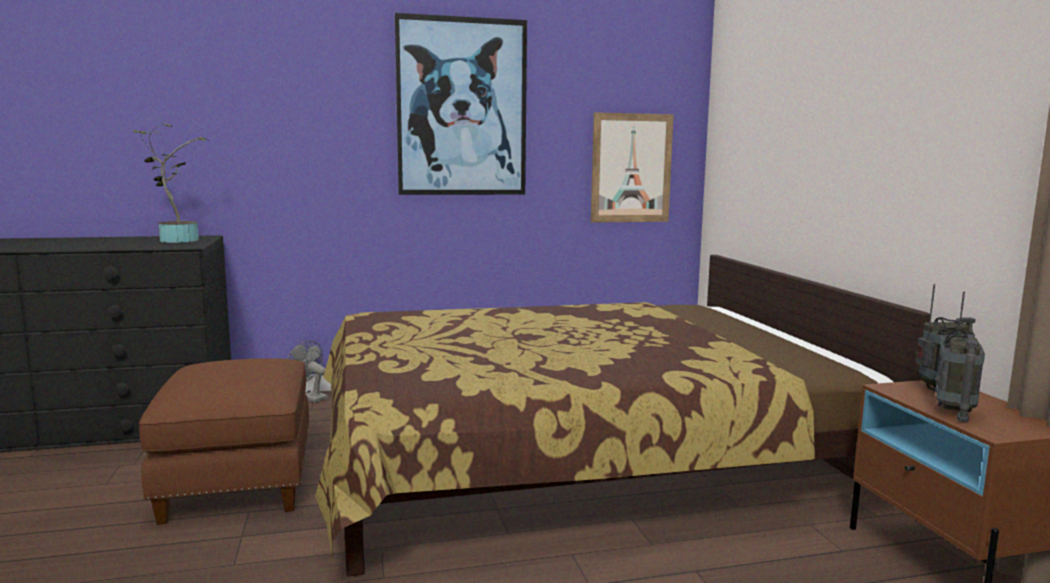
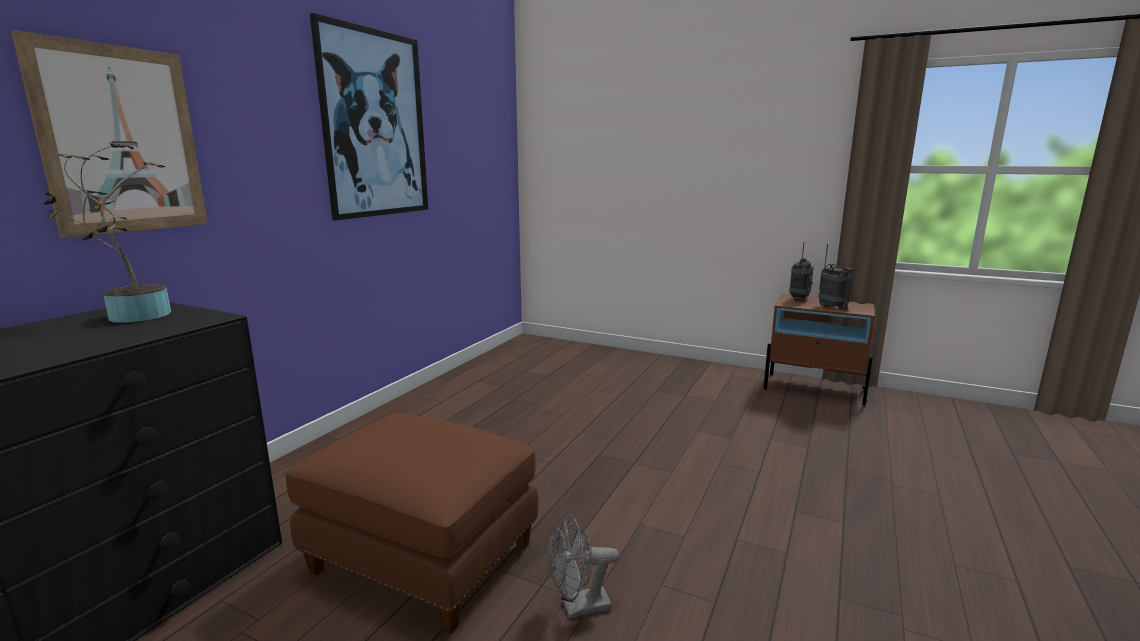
camera: 50 degrees left, 5 degrees up
(309, 398) = (287, 466): grey fan -> grey fan (578, 607)
(571, 451) = (585, 410): bed -> none
(631, 168) = (484, 180): picture -> picture (122, 140)

